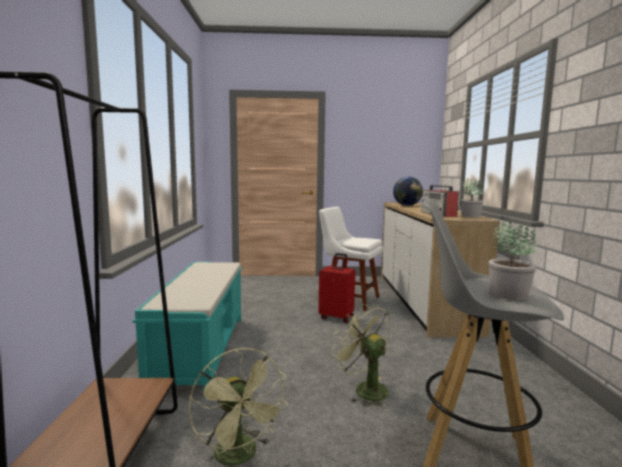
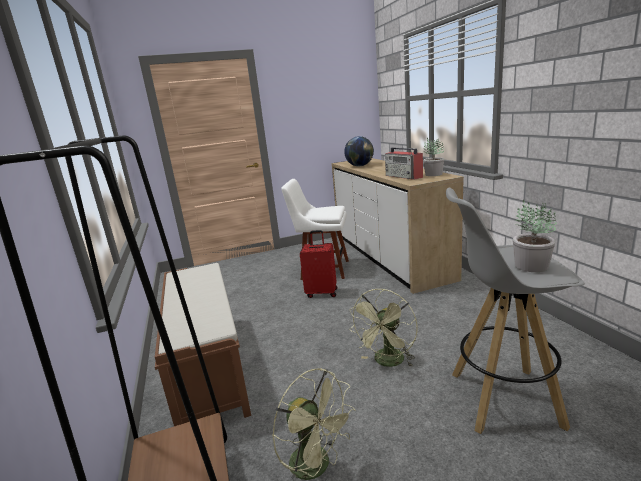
camera: 15 degrees left, 10 degrees up
(201, 350) = (208, 365): turquoise bench -> brown bench
(364, 389) = (387, 362): green fan -> green fan turned 90 degrees counterclockwise

